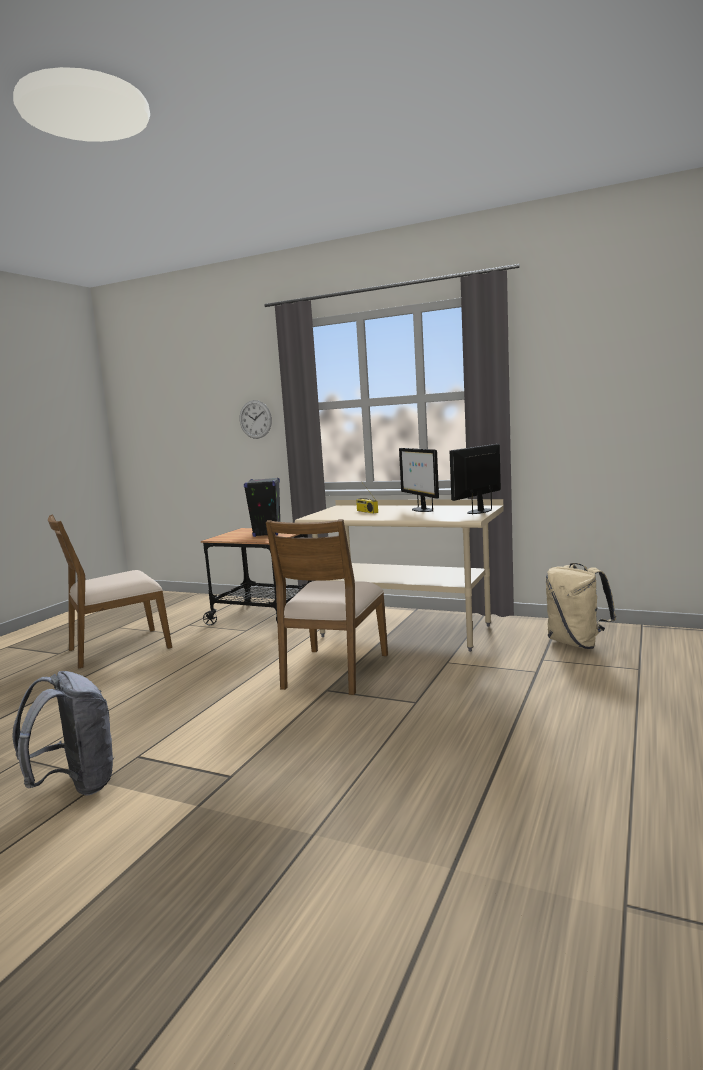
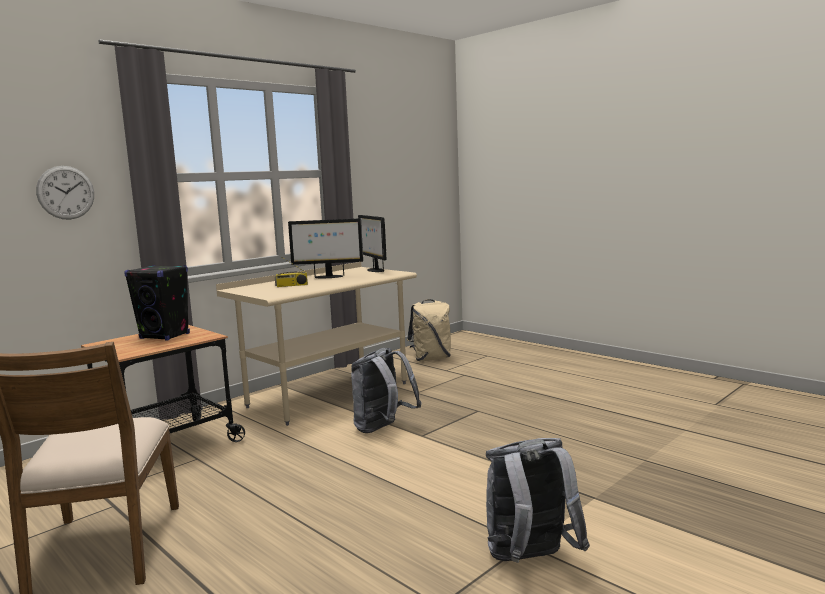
camera: 70 degrees left, 0 degrees up
(334, 671) = (383, 429): brown chair -> grey backpack

